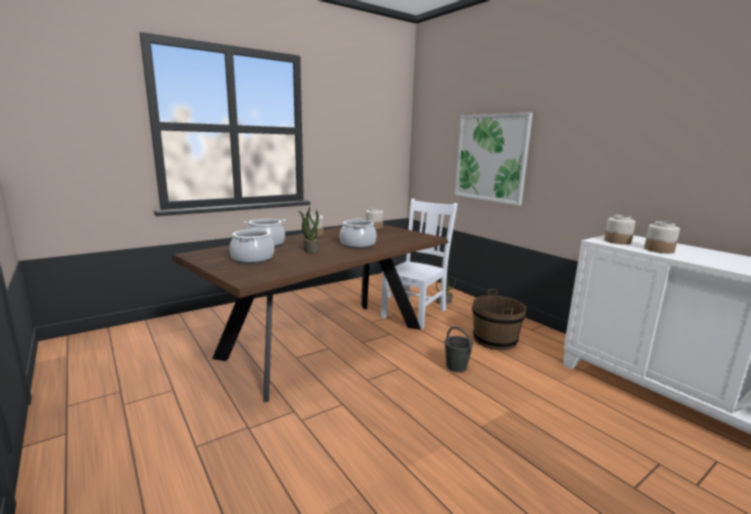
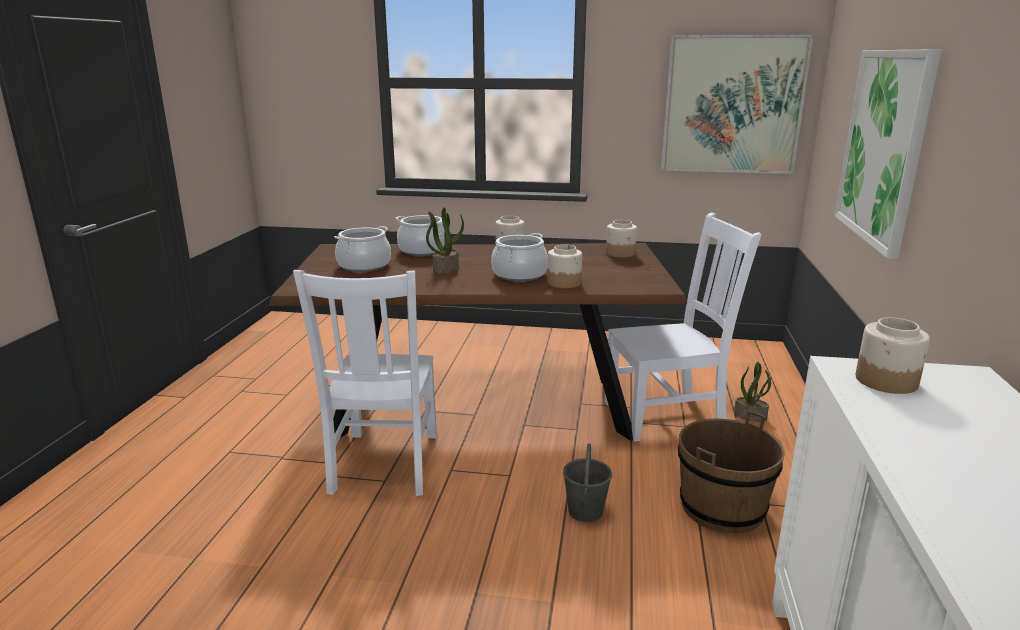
camera: 45 degrees right, 5 degrees up
(327, 396) = (384, 465): none -> white chair
(376, 144) = (732, 105): none -> picture
(658, 250) = (918, 425): jar -> jar (564, 283)

